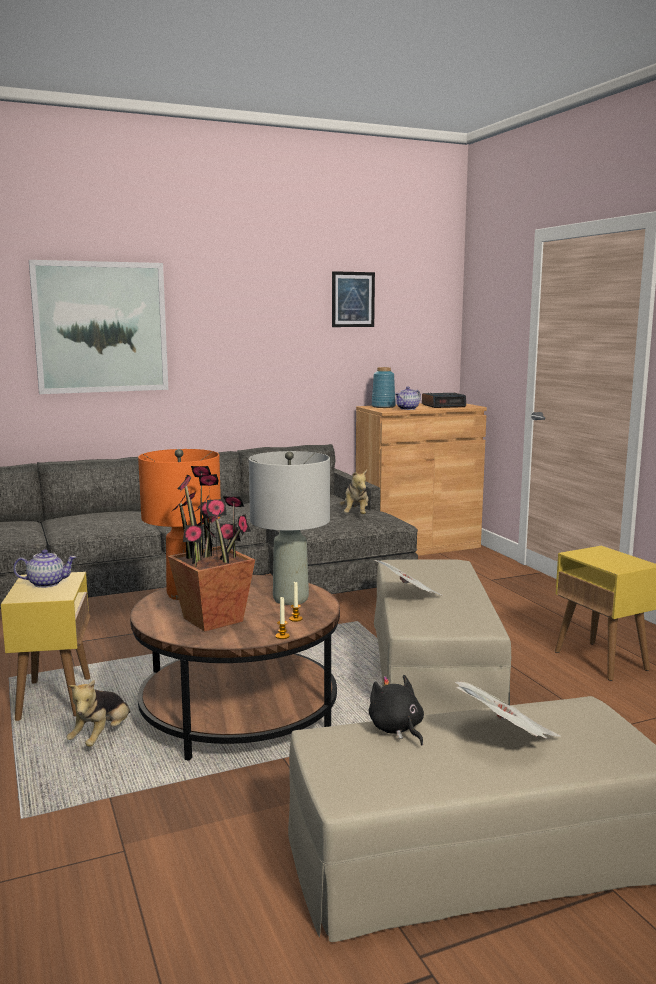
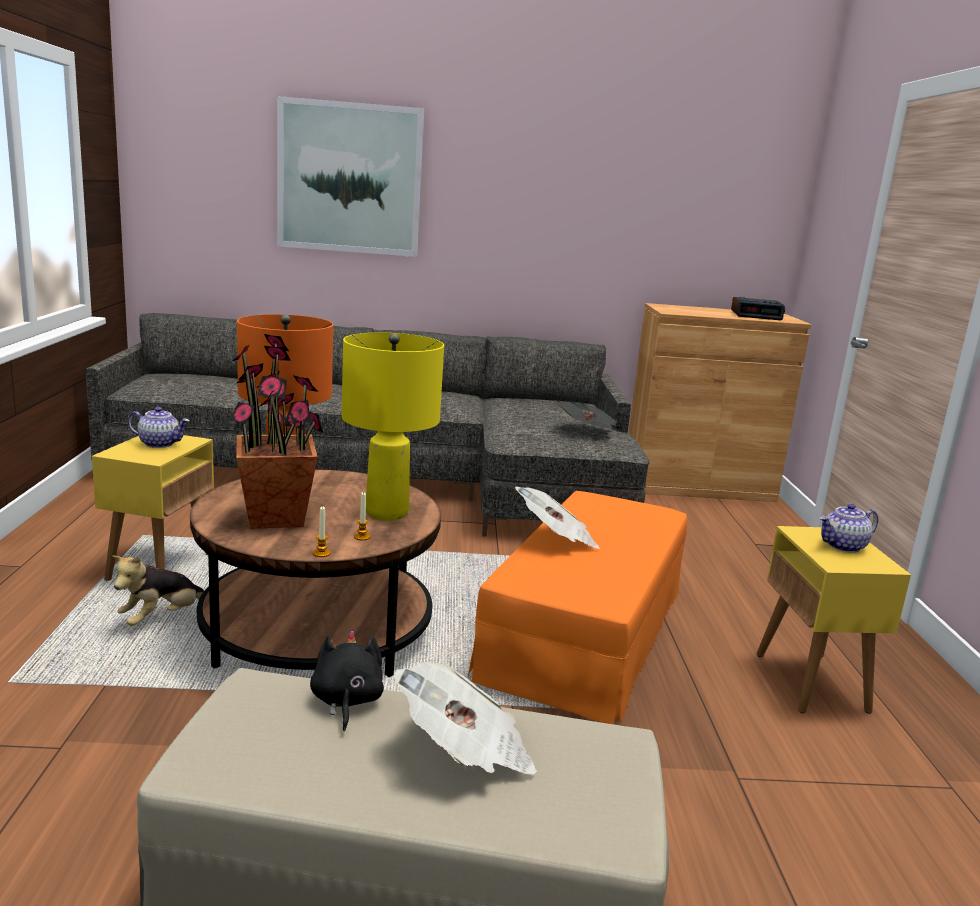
camera: 20 degrees right, 5 degrees up
(291, 599) = (387, 513): grey table lamp -> yellow table lamp
(353, 299) = (658, 169): picture -> none
(356, 515) = (587, 432): plush toy -> newspaper
(383, 407) = (676, 307): blue vase -> none
(407, 409) = (701, 313): teapot -> teapot (843, 546)
(433, 663) = (585, 629): beige ottoman -> orange ottoman

